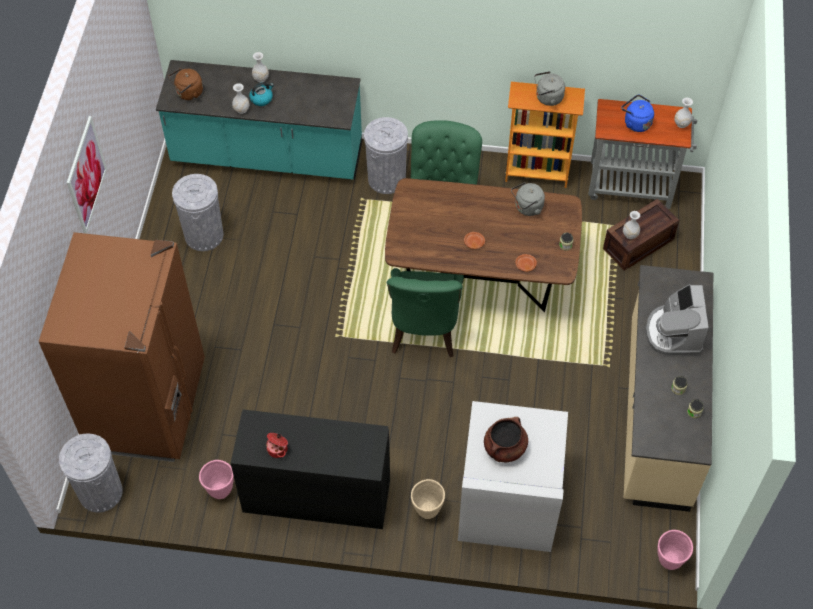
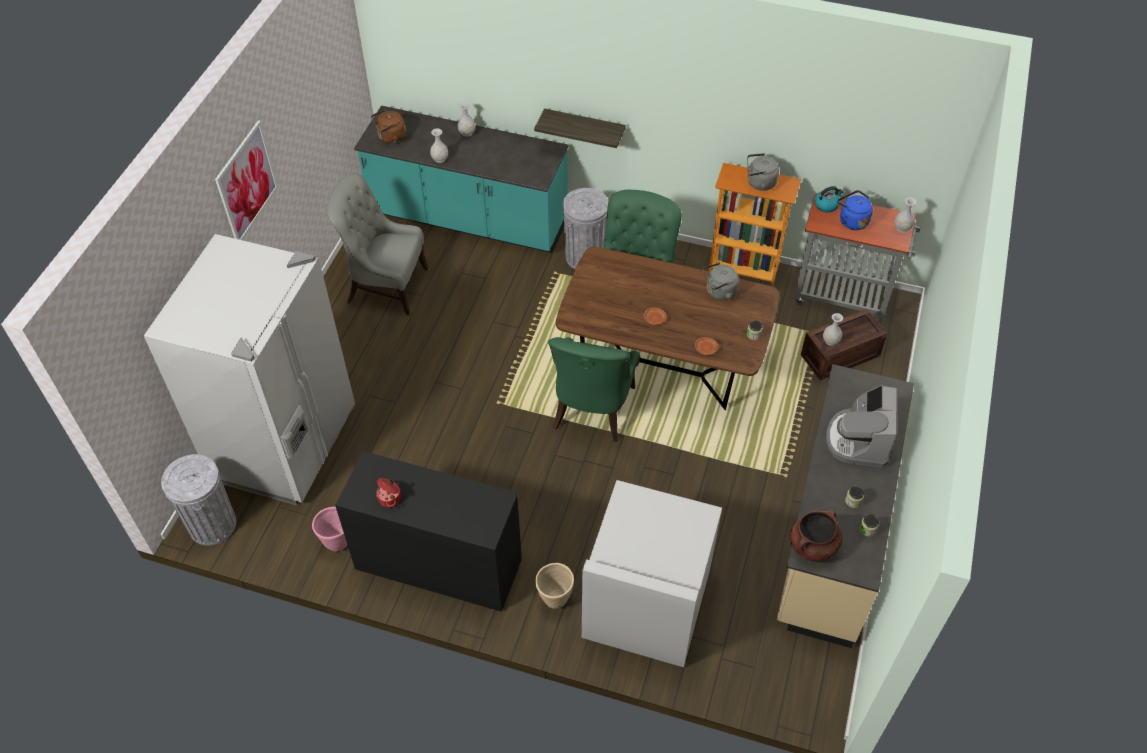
camera: 10 degrees right, 5 degrees down
(148, 405) = (286, 443): brown fridge -> white fridge
(204, 235) = (386, 286): grey trash can -> grey chair
(261, 98) = (463, 151): kettle -> kettle (826, 205)
(375, 62) = (584, 127): none -> shelf
(504, 448) = (642, 536): brown cooking pot -> brown cooking pot (813, 546)
(669, 560) = (818, 700): pink planter -> none

